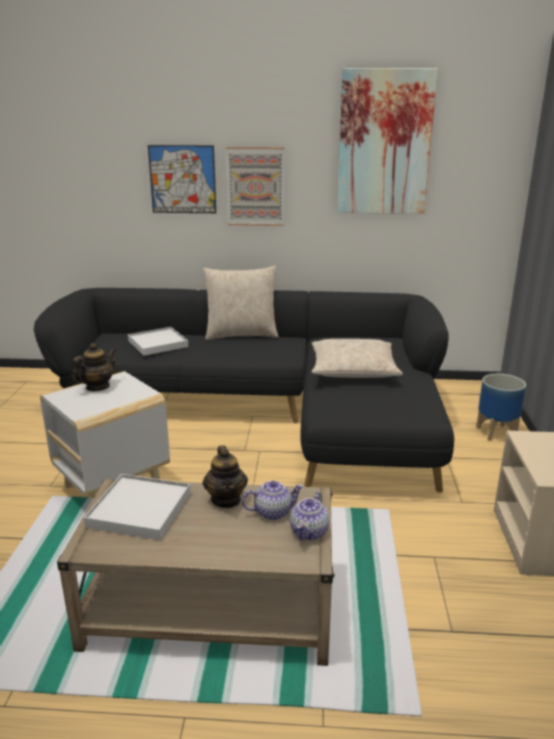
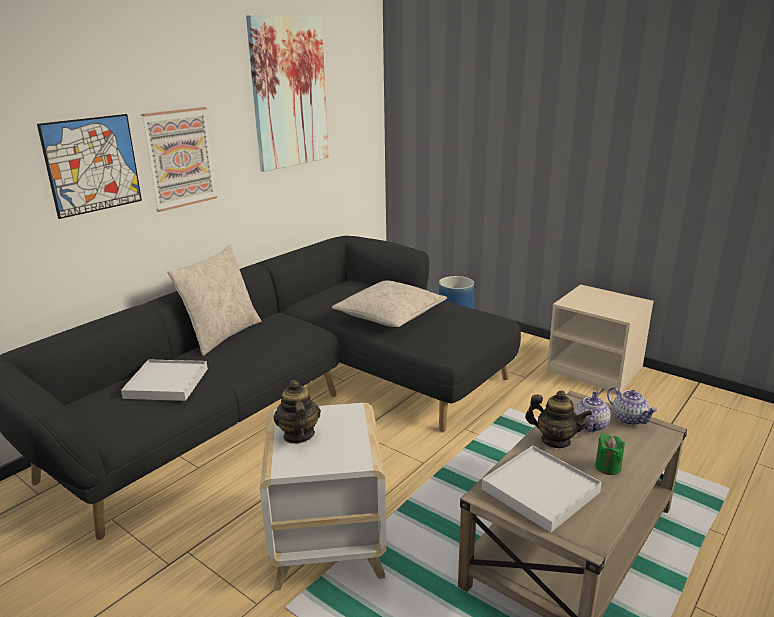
camera: 55 degrees left, 0 degrees up
(206, 537) = (607, 467): none -> green candle

